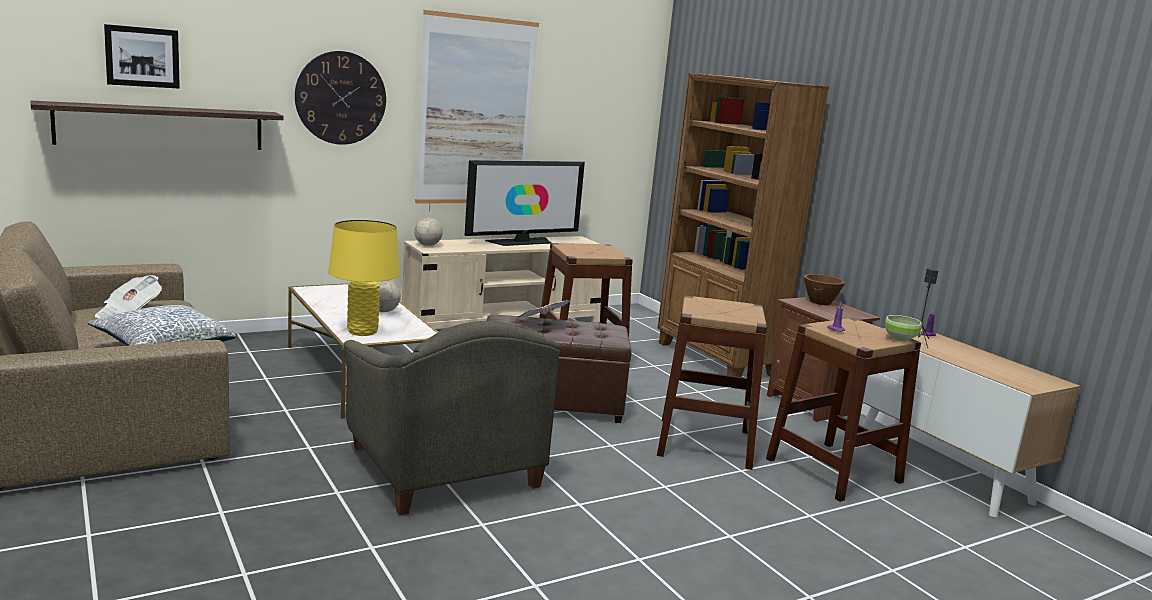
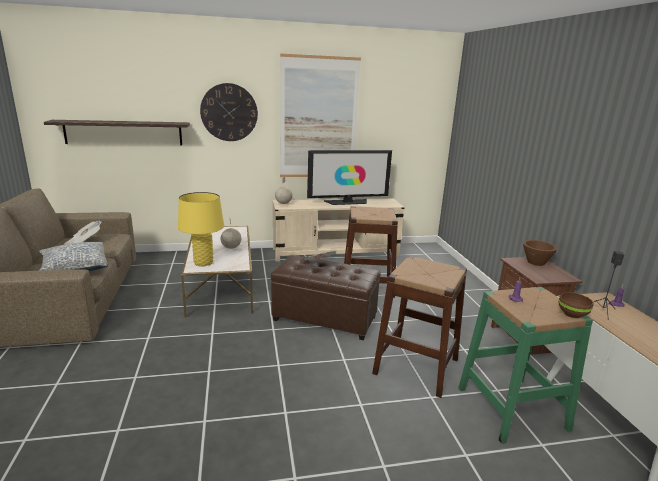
camera: 20 degrees right, 5 degrees up
(142, 57) = (109, 92): picture -> none
(441, 468) = (214, 365): grey armchair -> none
(716, 360) = (467, 291): brown bookcase -> none
(833, 470) = (512, 408): brown stool -> green stool
(900, 339) = (572, 314): green bowl -> brown bowl

